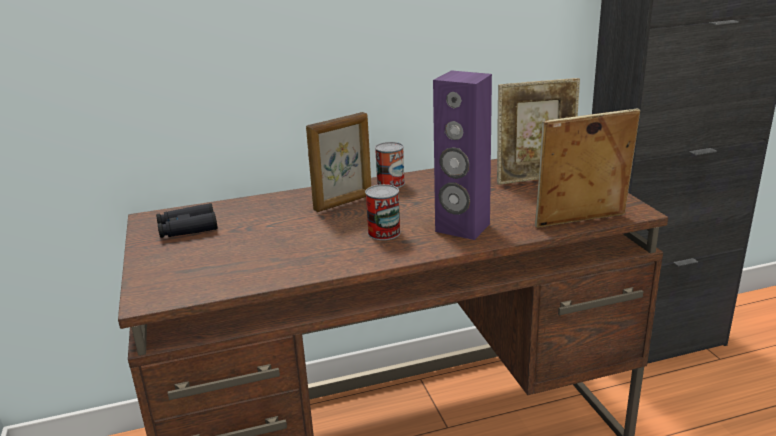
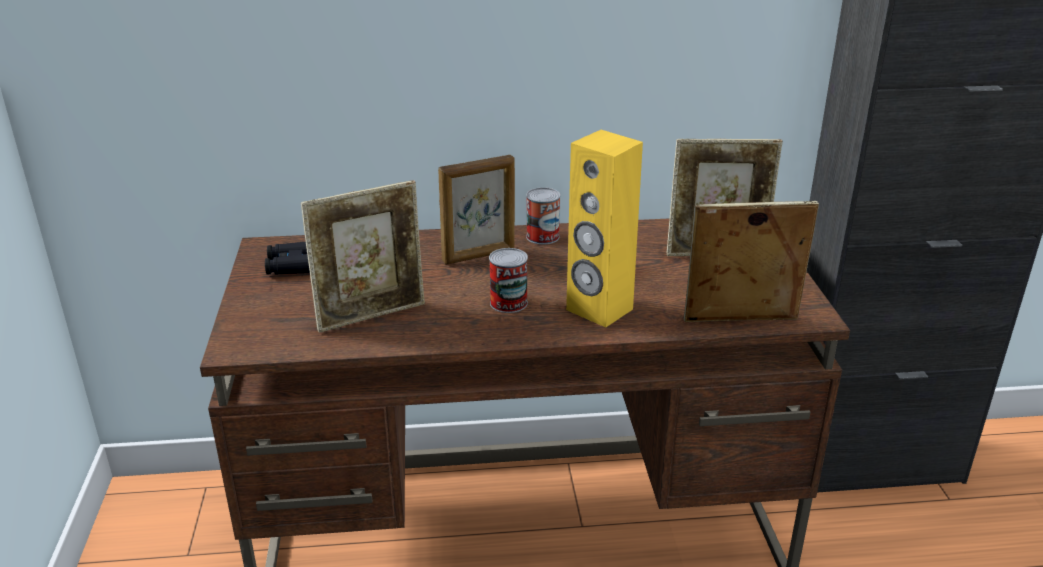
camera: 10 degrees right, 5 degrees up
(267, 256) = (371, 315): none -> picture frame
(462, 228) = (599, 310): purple speaker -> yellow speaker

